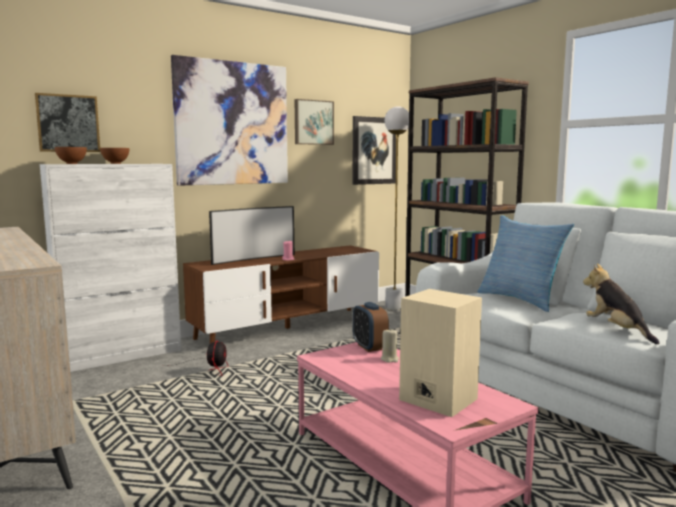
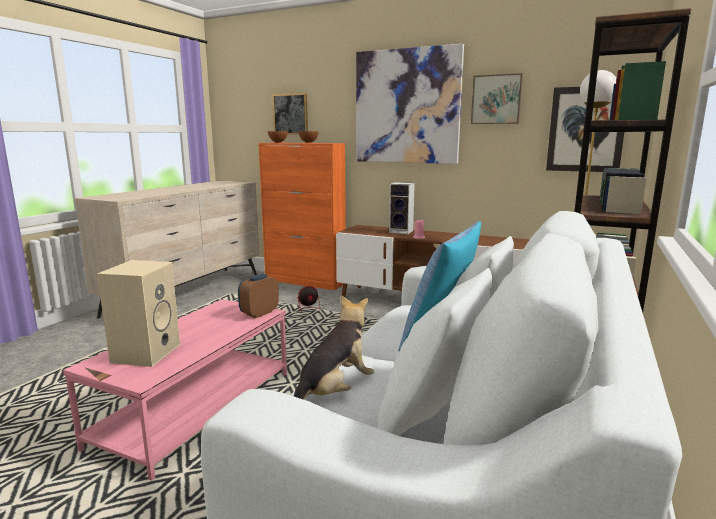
camera: 60 degrees right, 5 degrees up
(121, 356) = (305, 281): white cabinet -> orange cabinet
(253, 259) = (402, 231): television -> speaker
(389, 359) = (233, 324): beige candle -> none

